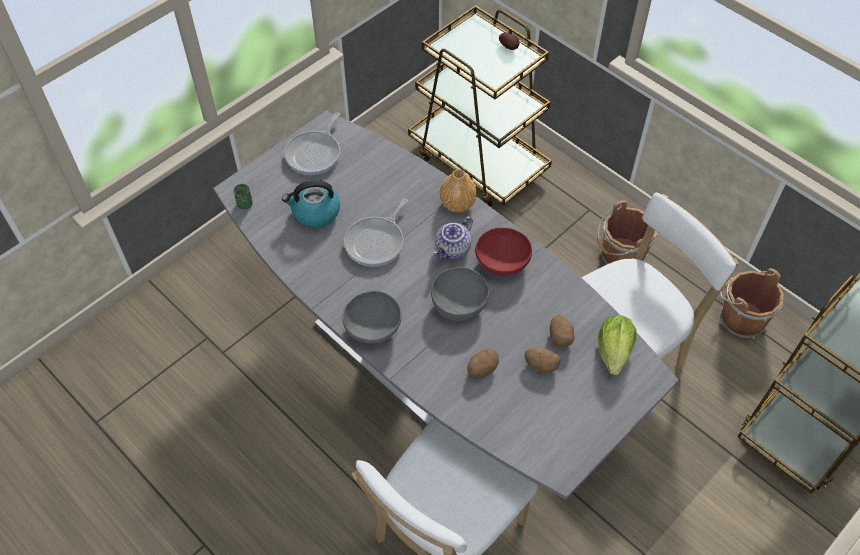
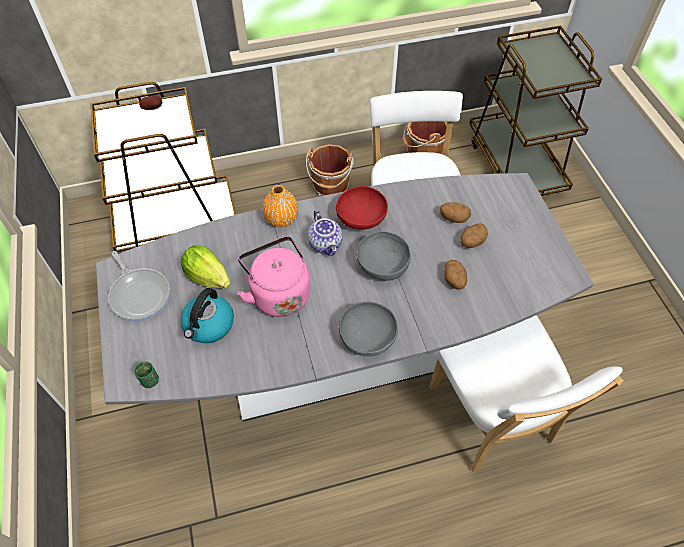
camera: 60 degrees left, 0 degrees up
(377, 242) = (278, 293): frying pan -> pink kettle
(614, 351) = (484, 194): lettuce -> lettuce (208, 277)

